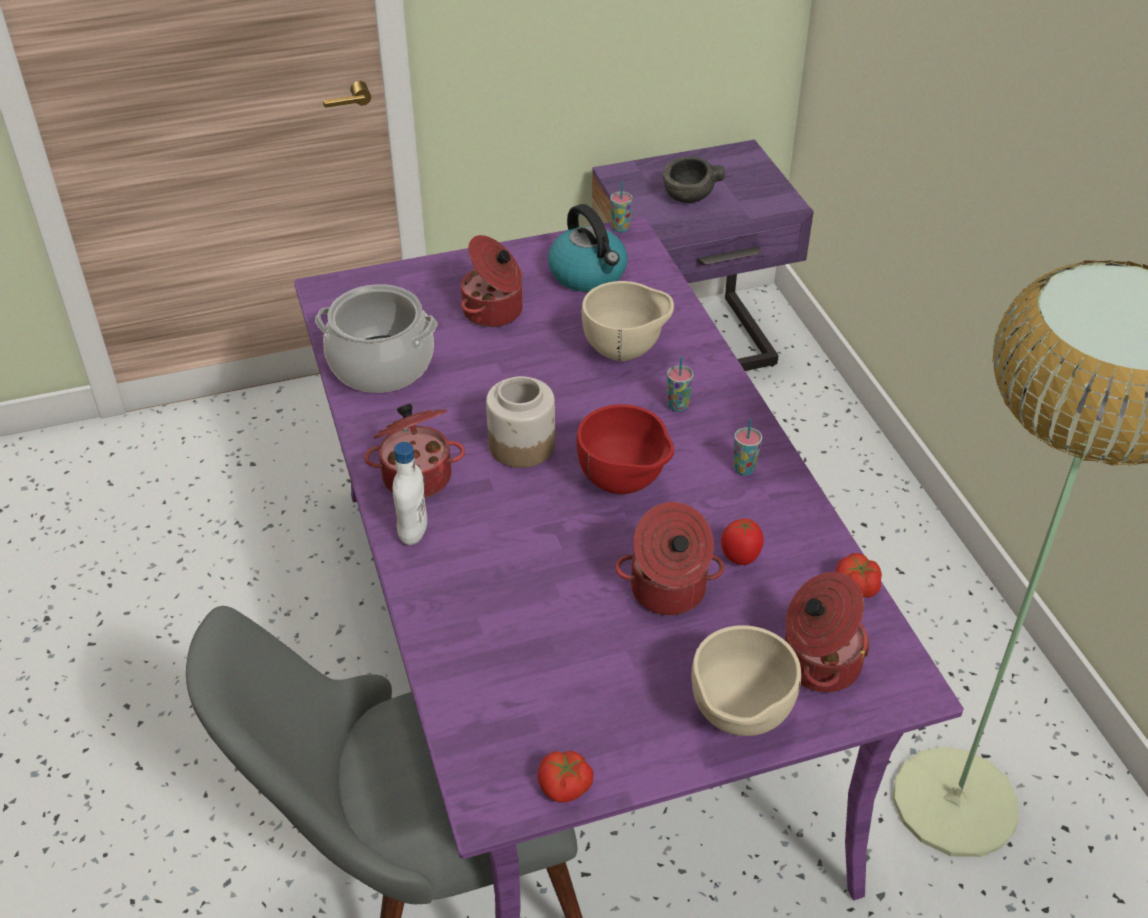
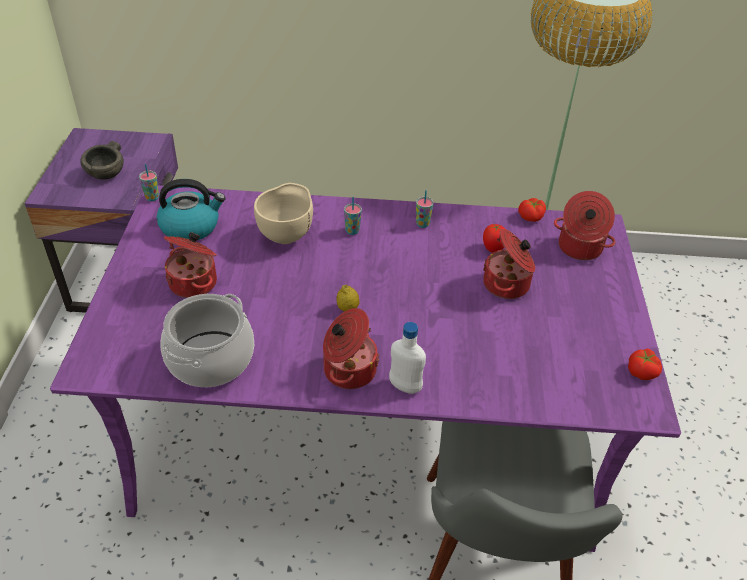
camera: 70 degrees left, 0 degrees up
(522, 445) = (347, 308): jar -> lemon
(624, 485) = (411, 275): red bowl -> none
(738, 720) = (610, 289): beige bowl -> none

